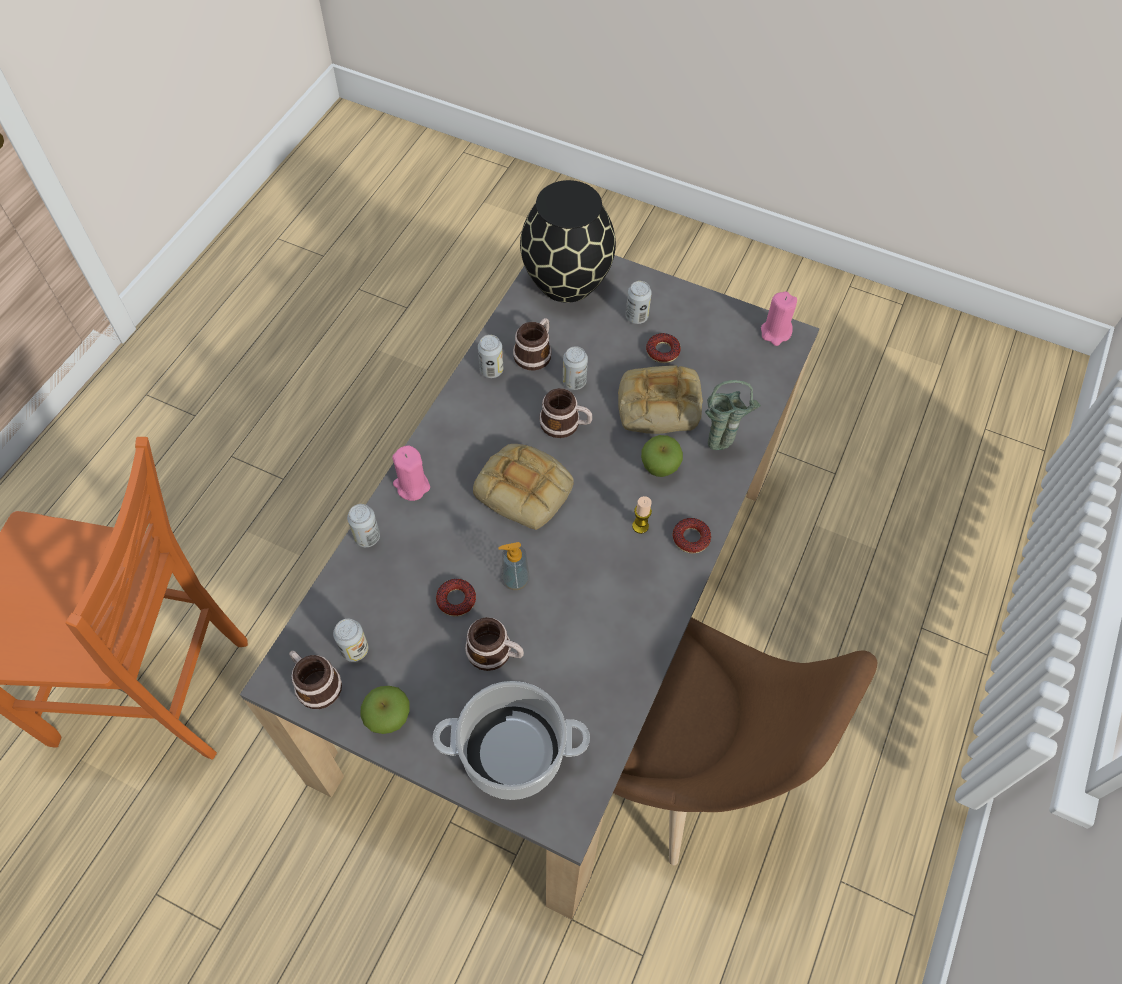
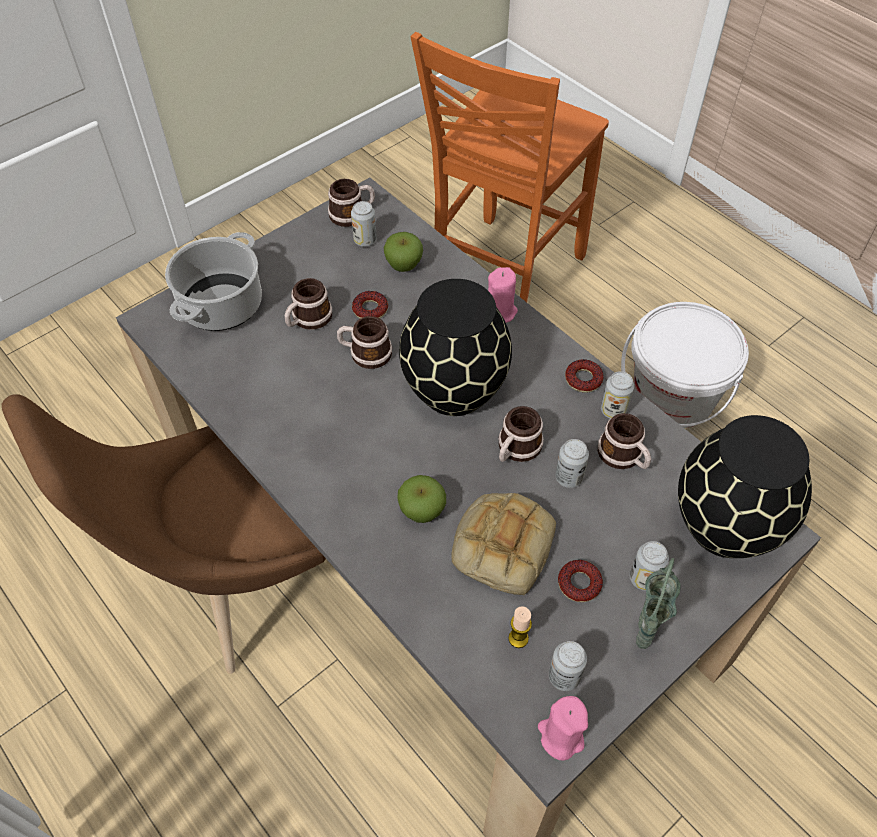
camera: 115 degrees right, 5 degrees down
(289, 478) = (673, 396): none -> white bucket
(367, 537) = (462, 271): can -> can (564, 676)
(388, 718) = (298, 245): apple -> apple (404, 266)
(515, 580) = (365, 353): soap dispenser -> mug
(526, 489) = (454, 391): bread -> black vase
(640, 526) = (364, 466): candle -> candle (518, 638)
(691, 538) = (327, 503): donut -> donut (583, 379)
(721, 448) = (417, 583): green vase -> green vase (641, 642)

